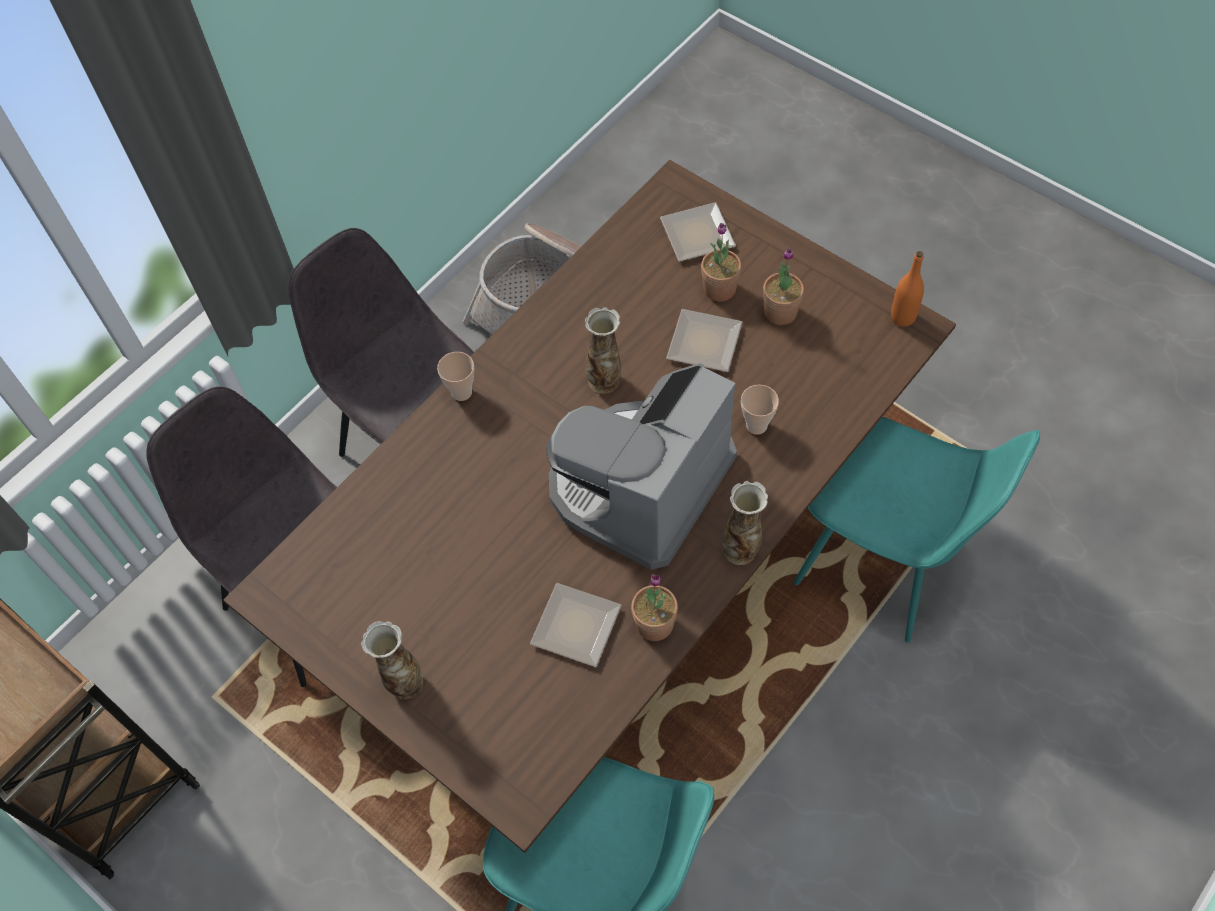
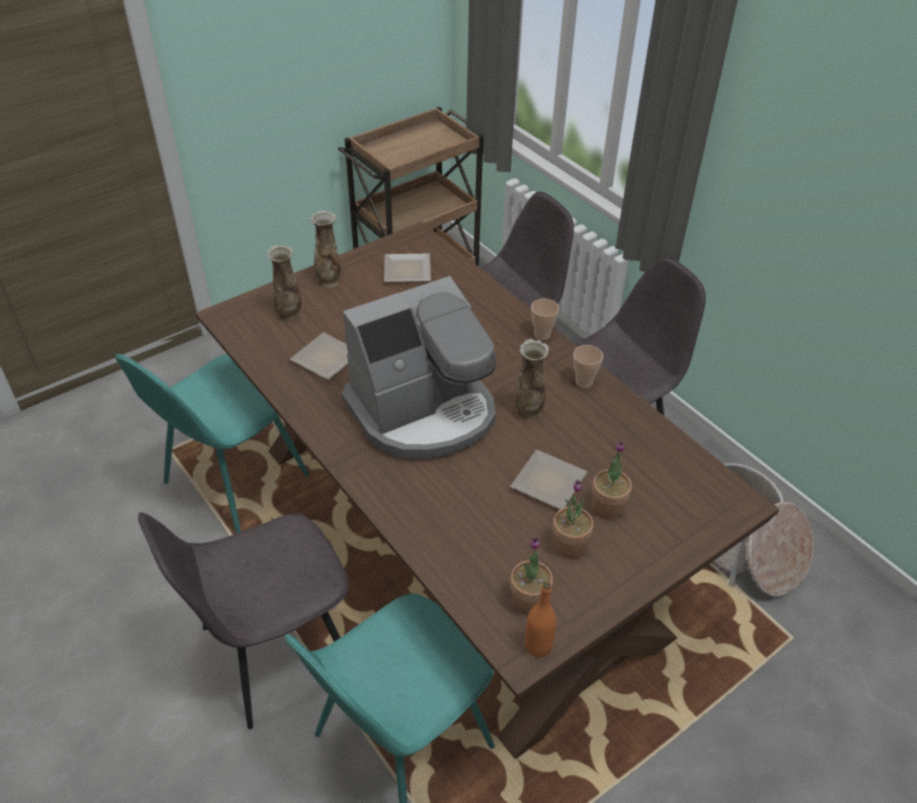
camera: 100 degrees right, 15 degrees down
(638, 485) = (424, 412): coffee machine -> coffee machine turned 105 degrees clockwise
(654, 624) = (307, 397): potted plant -> potted plant (528, 601)
(696, 237) = (673, 505): plate -> plate (405, 270)
(741, 549) = (341, 458): vase -> vase (289, 315)
(756, 425) = (451, 496): cup -> cup (584, 382)
(835, 721) = (273, 652): none -> grey chair

